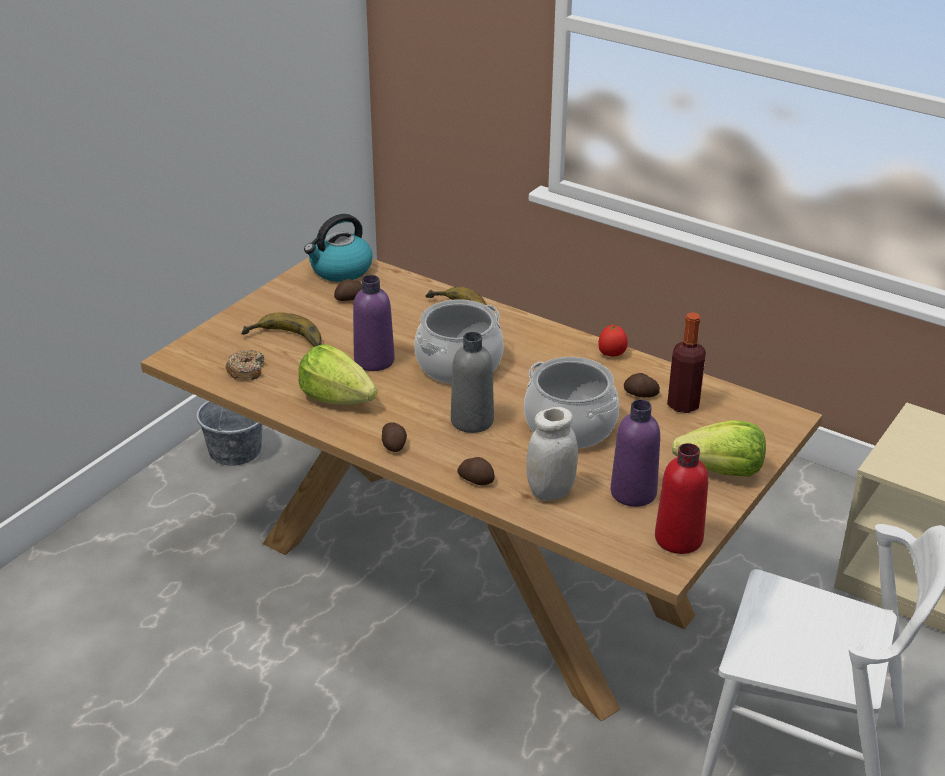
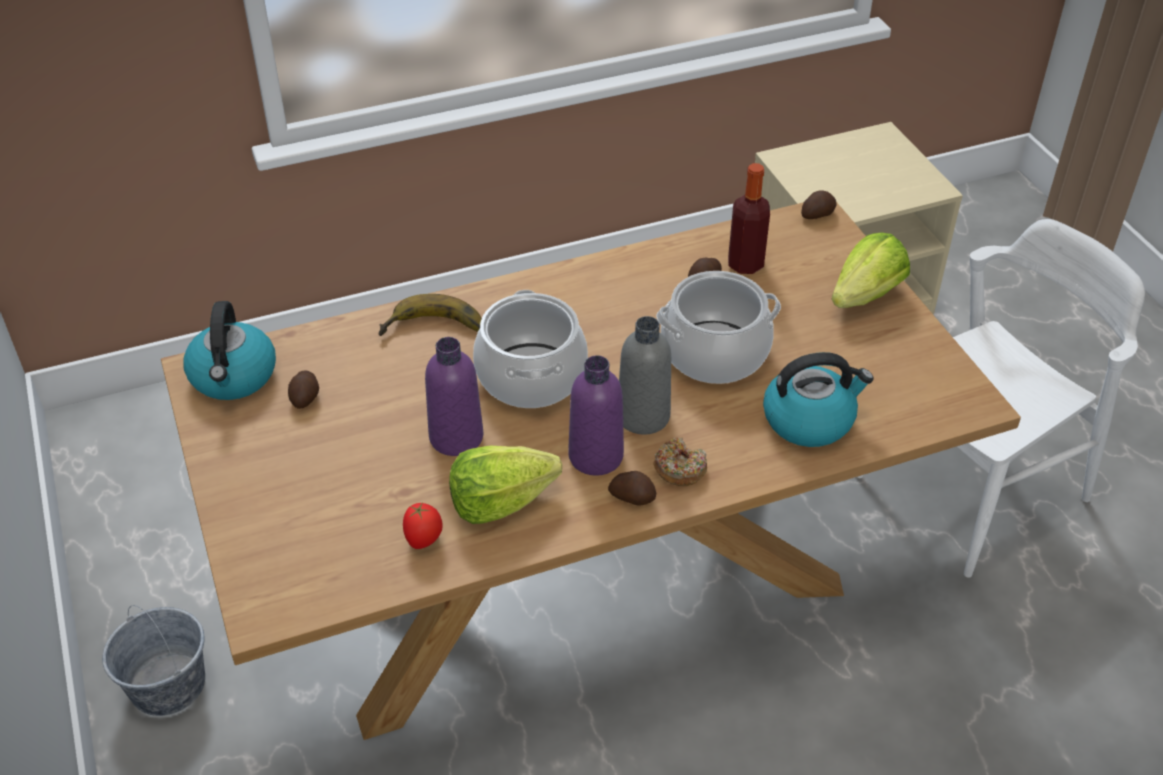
camera: 55 degrees left, 10 degrees up
(246, 370) = (362, 557): donut -> donut (679, 469)
(284, 341) = (334, 494): banana -> none
(476, 479) = (747, 462): potato -> potato (817, 214)
(551, 491) = (809, 420): white jar -> kettle
(612, 354) = (620, 264): tomato -> tomato (424, 540)
(633, 493) = (855, 366): purple bottle -> purple bottle (596, 456)
(678, 539) = (944, 374): red bottle -> none

